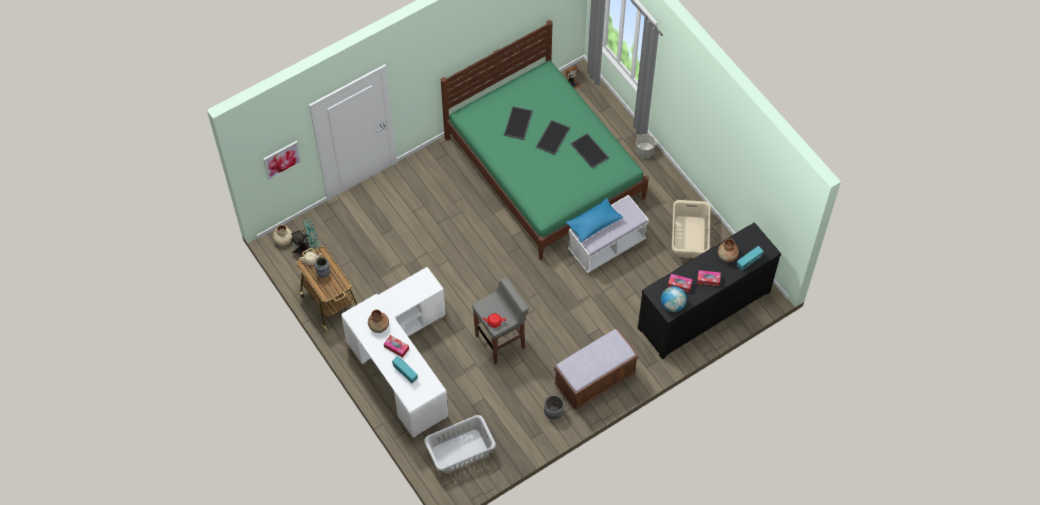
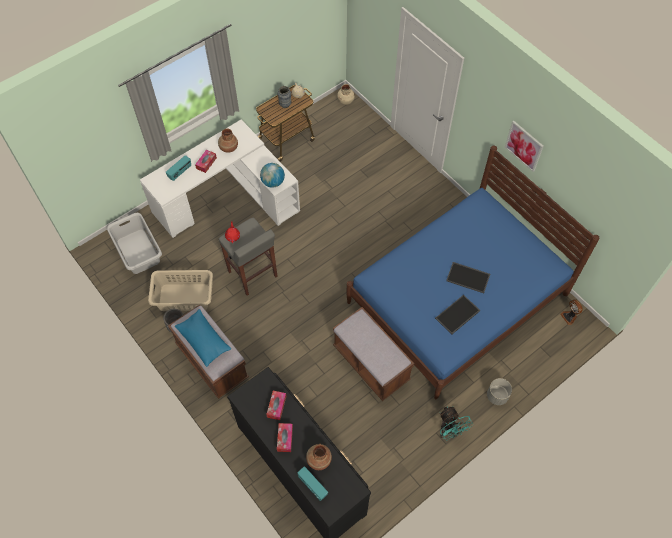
camera: 85 degrees right, 0 degrees up
(282, 159) = (372, 33): picture -> picture (524, 146)
(307, 248) = (339, 118): turquoise fan -> turquoise fan (449, 431)
(518, 123) = (479, 244): tray -> none
(544, 168) = (457, 298): green bed -> blue bed
(593, 223) = (370, 329): blue pillow -> blue pillow (204, 341)
(606, 245) = (371, 363): white bench -> brown bench
(672, 305) = (249, 400): globe -> globe (273, 182)
(689, 237) = (392, 449): beige laundry basket -> beige laundry basket (184, 297)

